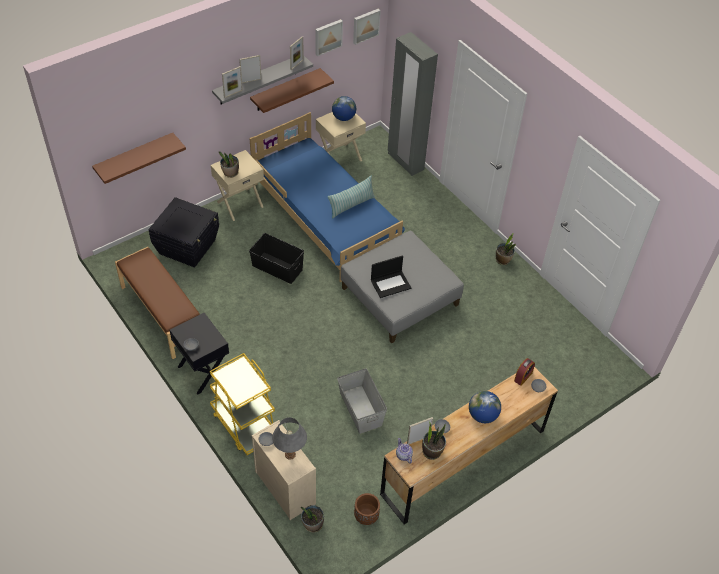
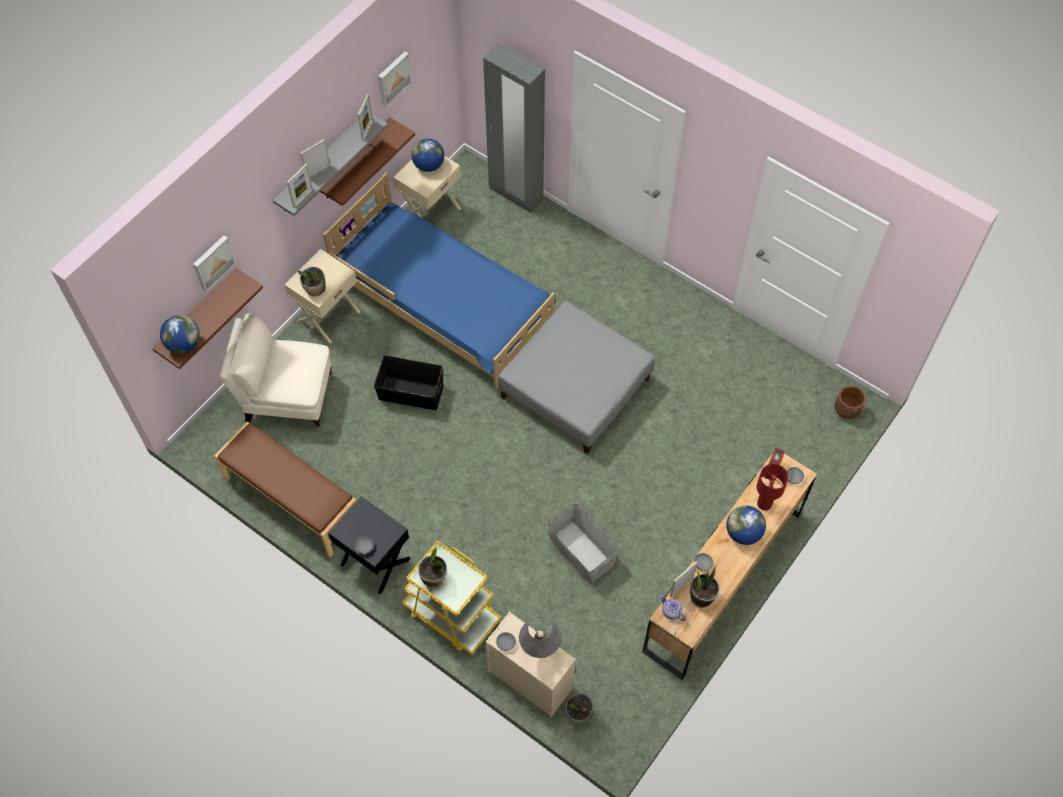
camera: 15 degrees left, 10 degrees up
(114, 168) = (184, 344): none -> globe
(188, 246) = (286, 397): black storage box -> beige armchair
(351, 205) = (481, 287): pillow -> none
(365, 25) = (433, 45): picture -> picture (213, 262)
(366, 516) = (636, 684): brown planter -> brown planter (846, 410)
(391, 284) = (569, 384): laptop -> none
(503, 260) = (682, 301): potted plant -> potted plant (433, 577)
(507, 400) = (764, 504): none -> red table lamp

